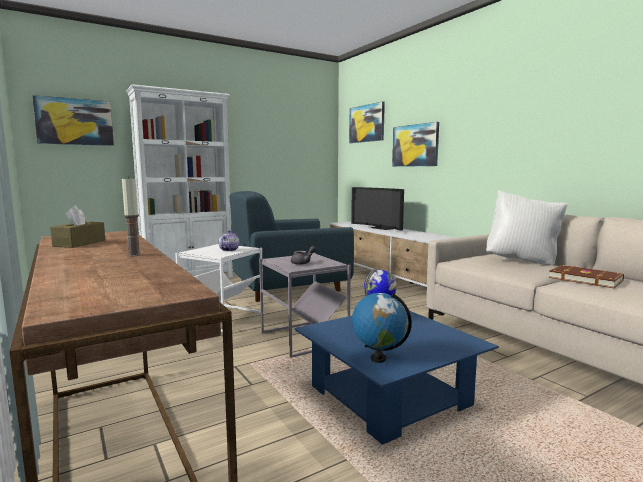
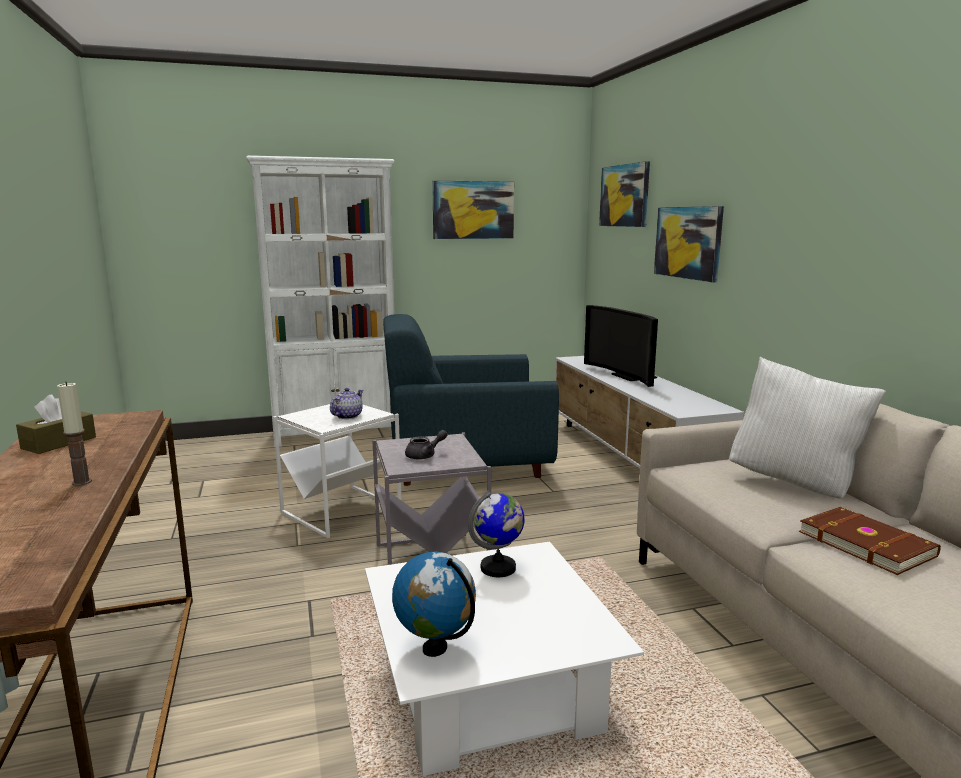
camera: 15 degrees right, 5 degrees up
(74, 122) = (180, 209): picture -> picture (473, 210)
(389, 396) = (489, 691): blue coffee table -> white coffee table

